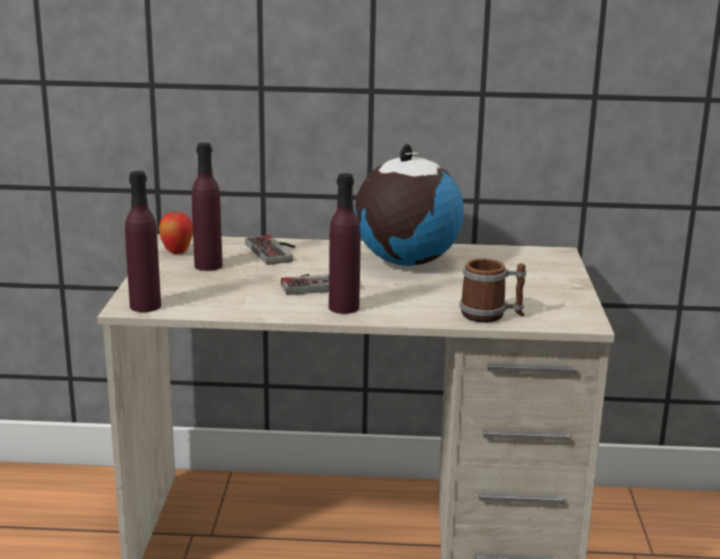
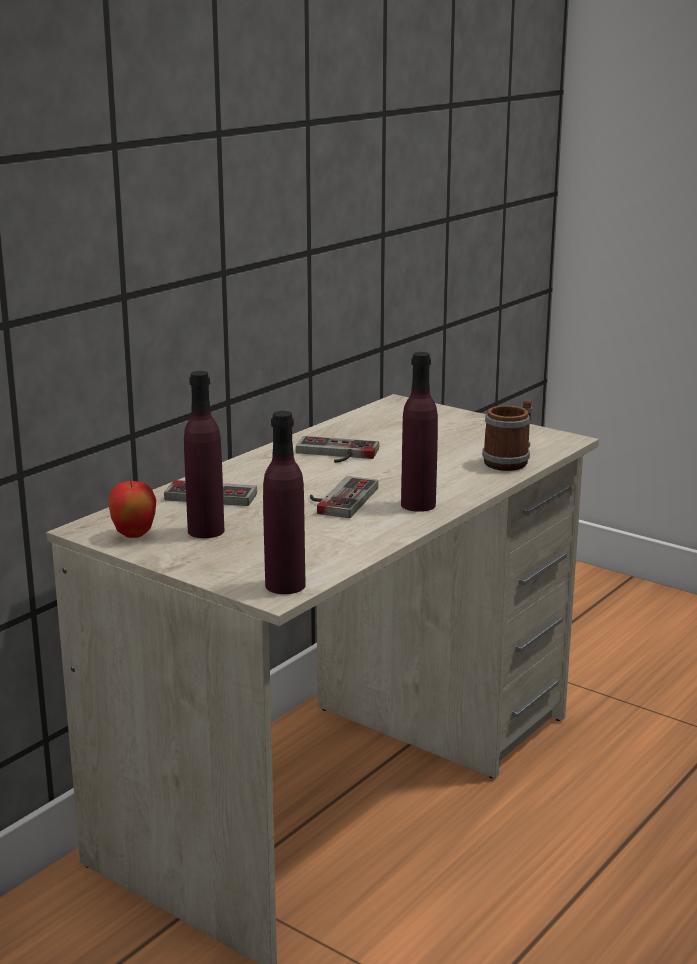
camera: 55 degrees left, 0 degrees up
(406, 262) = (335, 454): globe -> game controller

